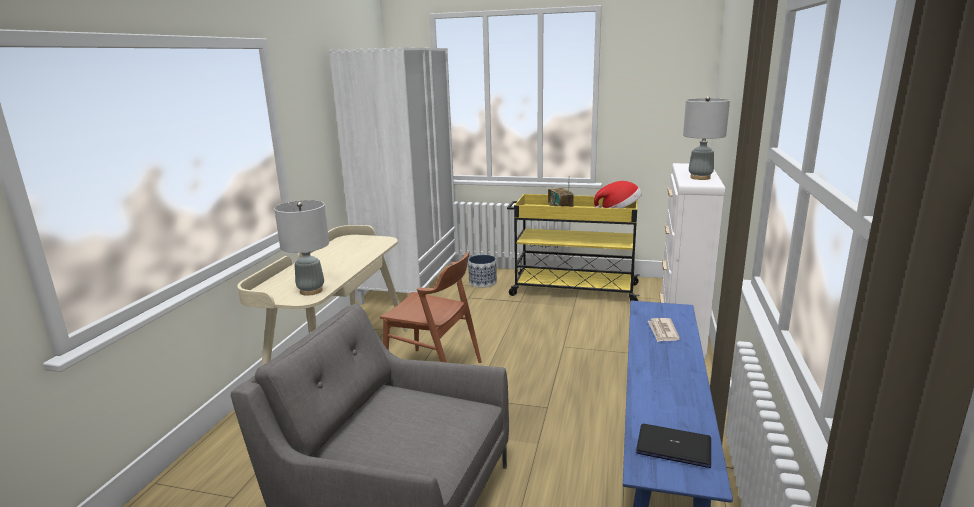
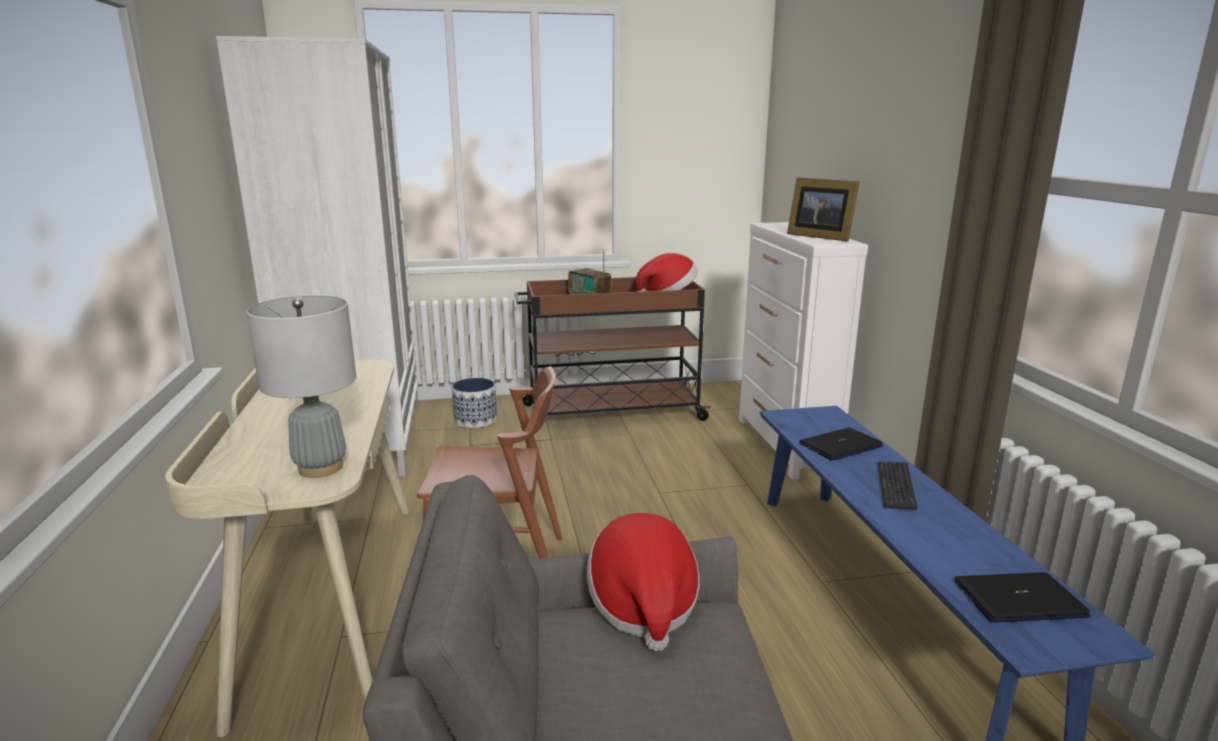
camera: 25 degrees left, 0 degrees up
(440, 395) = (643, 606): none -> hat
(572, 290) = (610, 413): yellow cart -> brown cart
(662, 331) = (840, 445): newspaper -> laptop
(671, 364) = (895, 486): none -> keyboard
(700, 178) = (819, 236): grey table lamp -> picture frame

